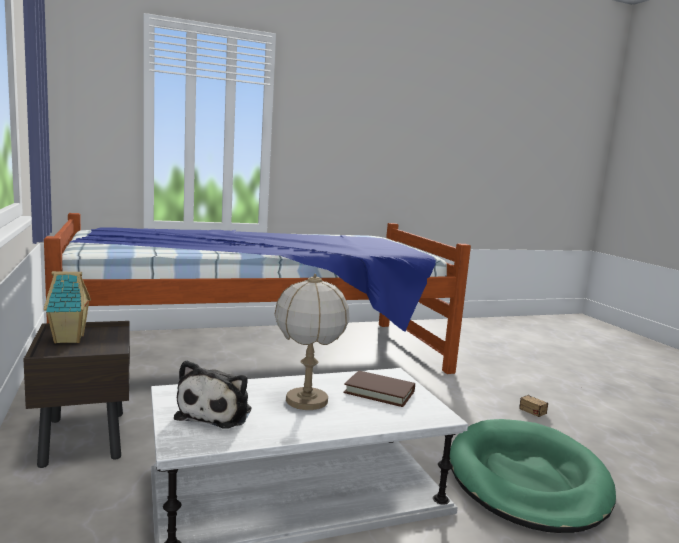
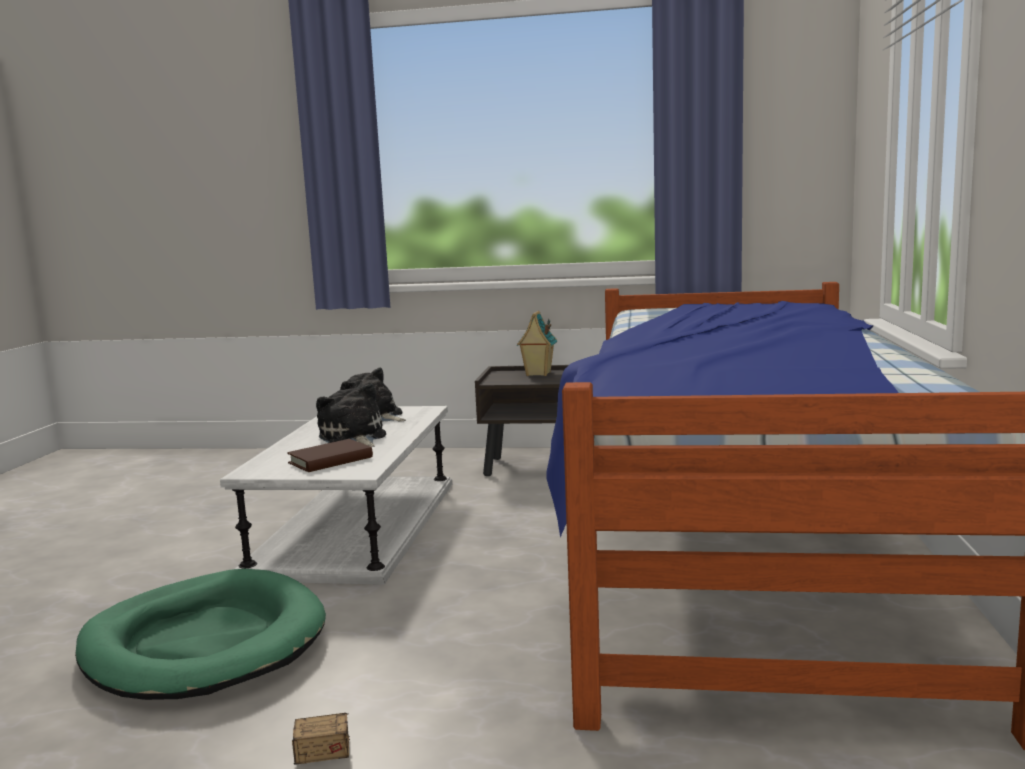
camera: 120 degrees right, 0 degrees up
(307, 401) = (353, 437): table lamp -> plush toy

